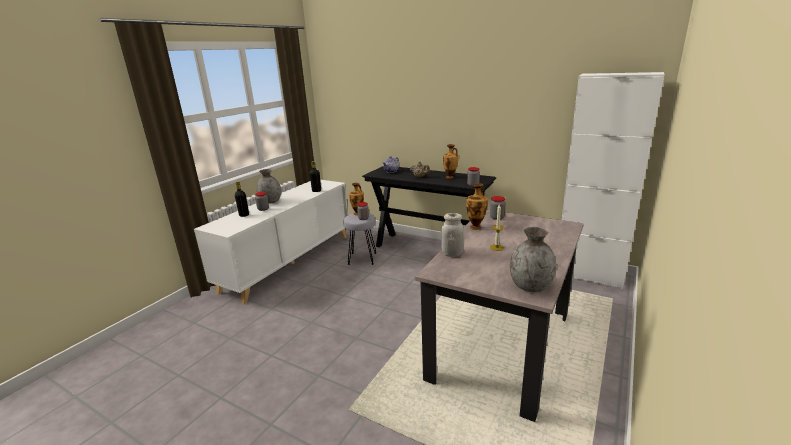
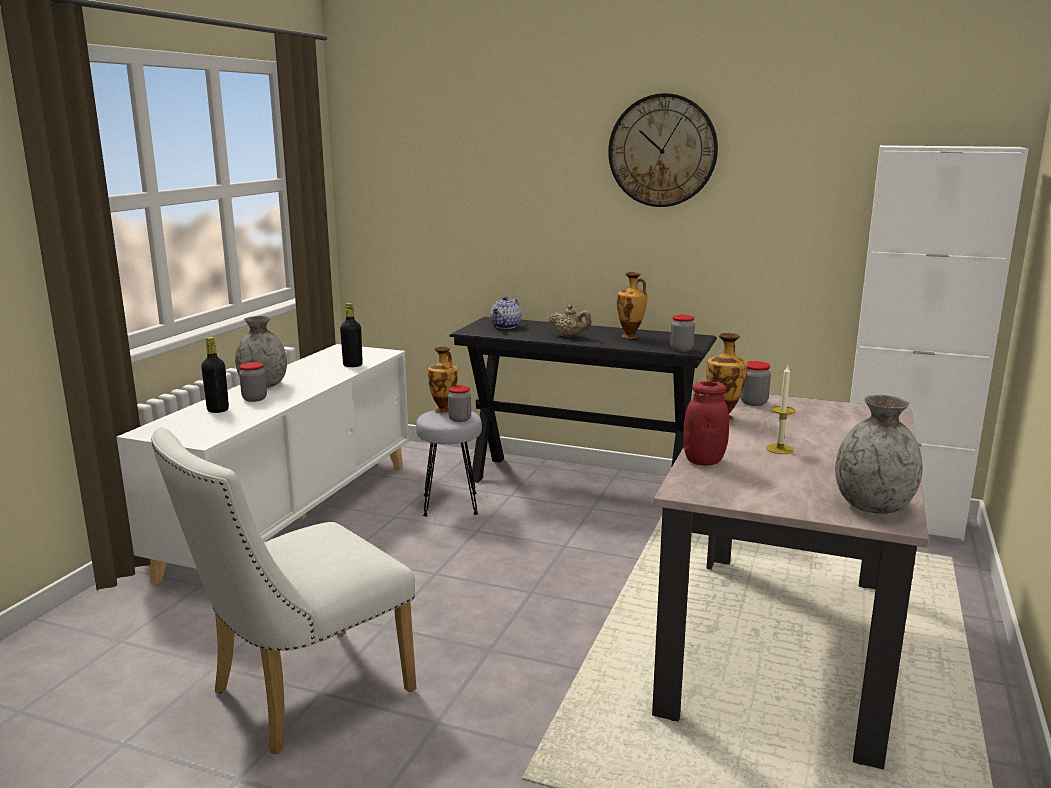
camera: 10 degrees left, 5 degrees down
(261, 356) = (299, 696): none -> white chair
(452, 254) = (704, 461): white jar -> red jar
(467, 79) = (662, 151): none -> wall clock

